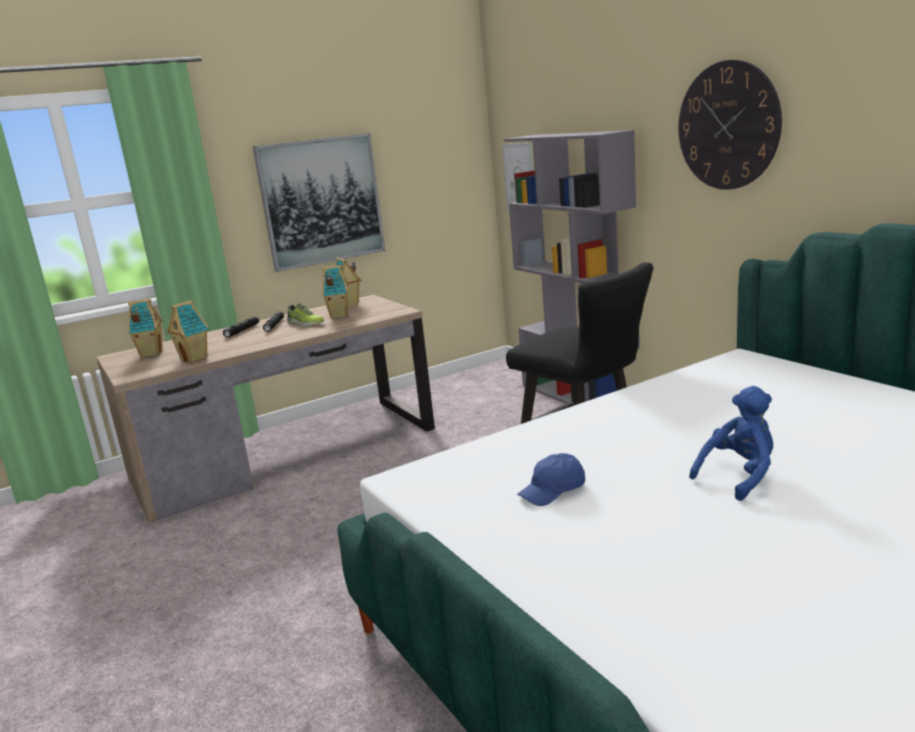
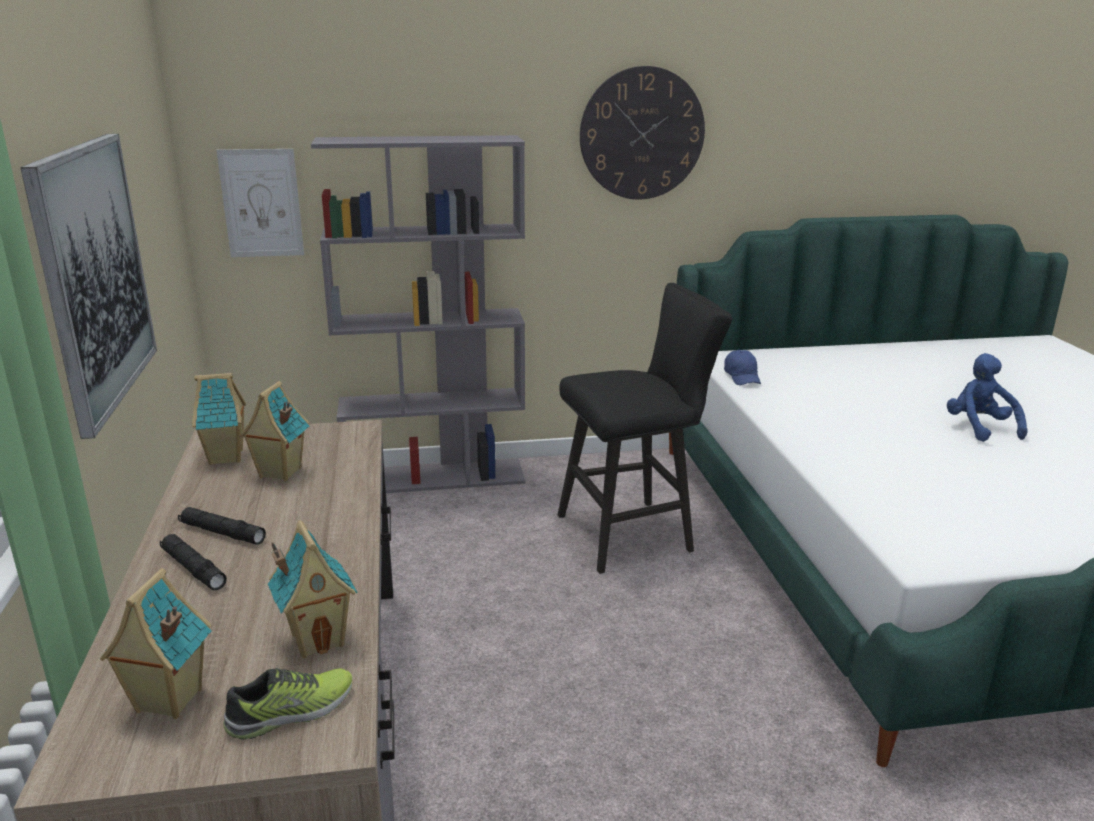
camera: 70 degrees left, 5 degrees up
(305, 323) = (272, 505): shoe -> shoe (292, 712)
(553, 491) = (982, 494): blue cap -> blue cap (742, 377)

